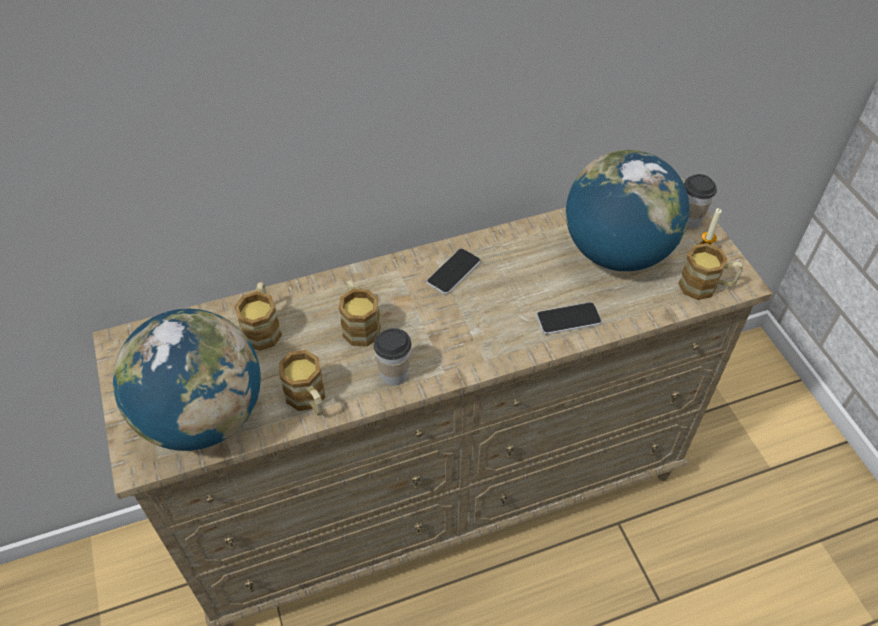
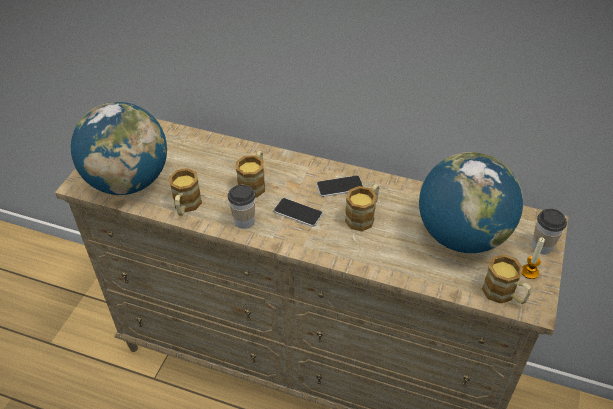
camera: 40 degrees right, 5 degrees down
(263, 327) = (203, 155): mug -> mug (363, 216)
(568, 319) = (381, 255): phone -> phone (298, 213)

